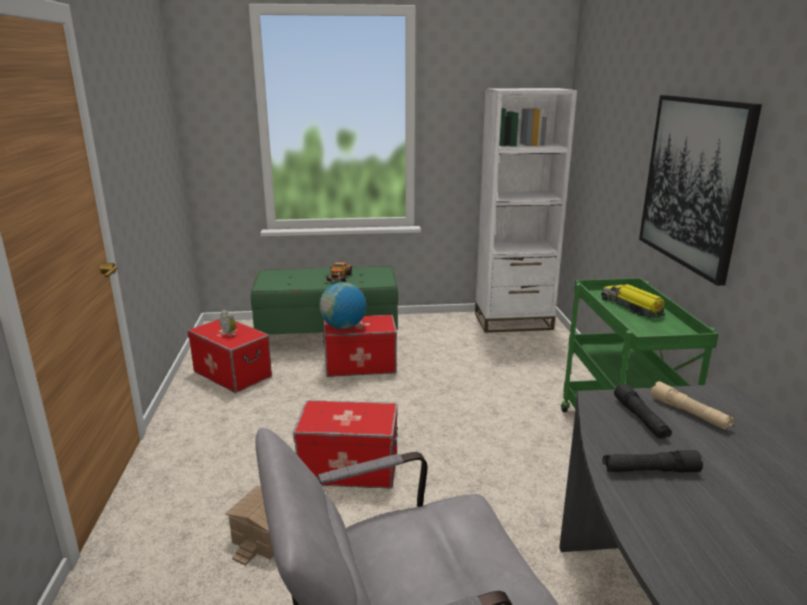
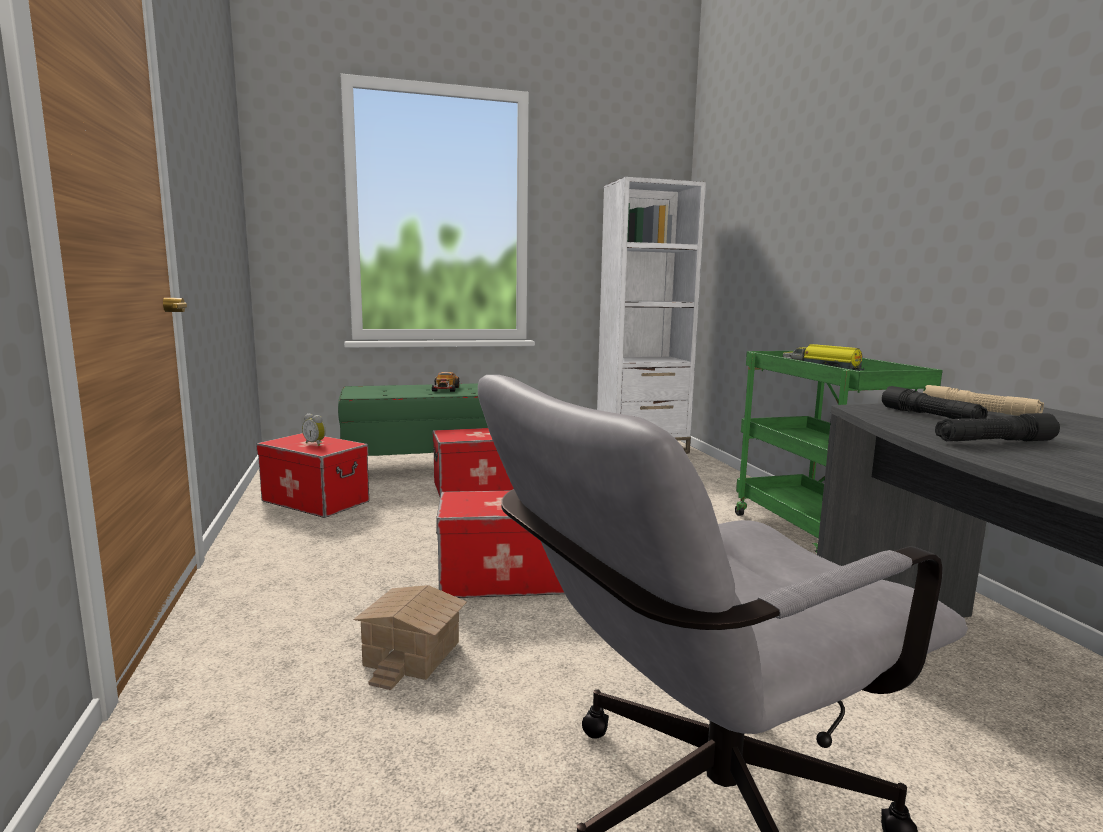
camera: 10 degrees left, 10 degrees down
(343, 327) = (461, 436): globe -> none
(693, 183) = (877, 225): picture -> none

